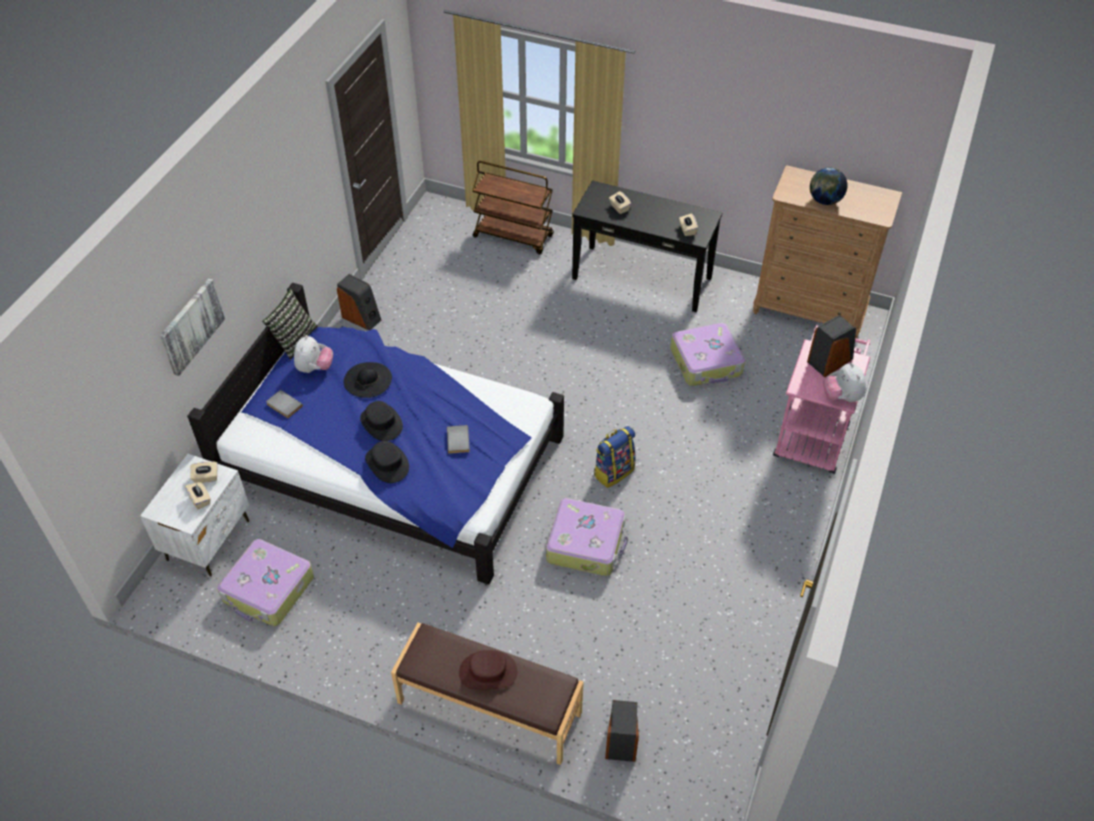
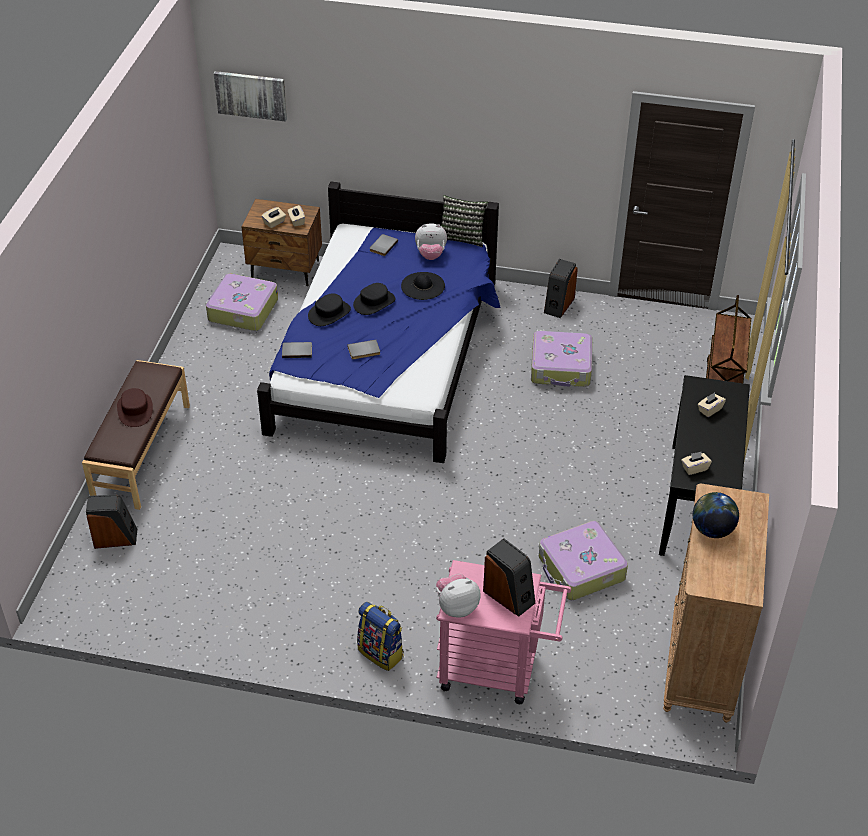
camera: 80 degrees right, 5 degrees down
(191, 326) = (371, 129): picture -> picture (251, 95)
(209, 540) = (285, 270): white nightstand -> brown nightstand
(441, 498) = (297, 350): none -> grey book
(586, 543) = (316, 494): suitcase -> suitcase (561, 367)
(613, 471) = (406, 505): backpack -> backpack (381, 652)

